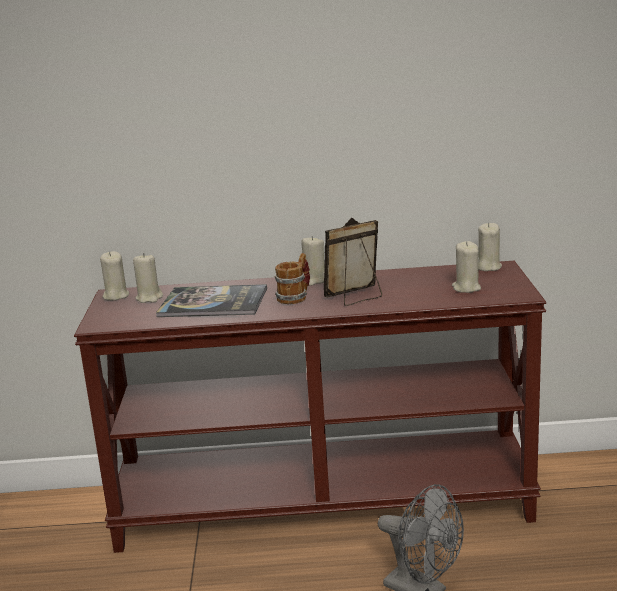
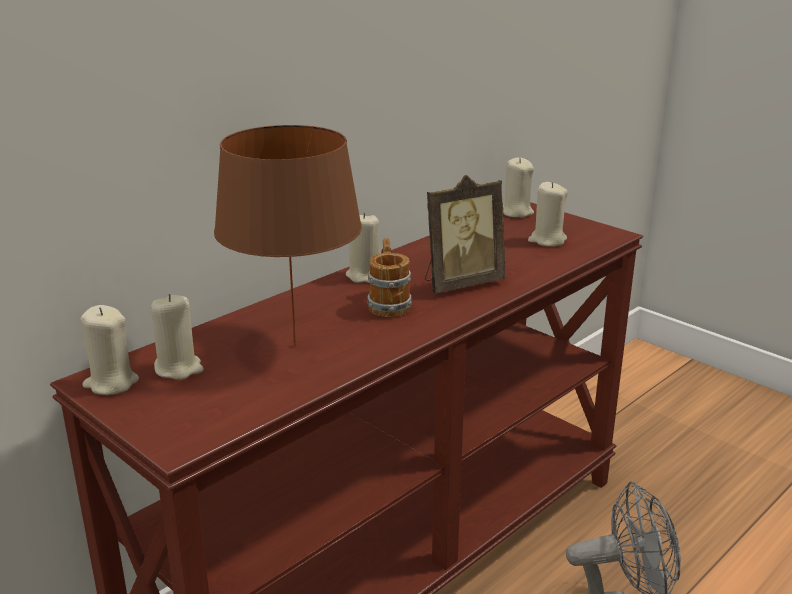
camera: 45 degrees left, 5 degrees up
(213, 303) = (296, 345): book -> brown table lamp
(356, 297) = (460, 283): picture frame -> picture frame turned 135 degrees counterclockwise

